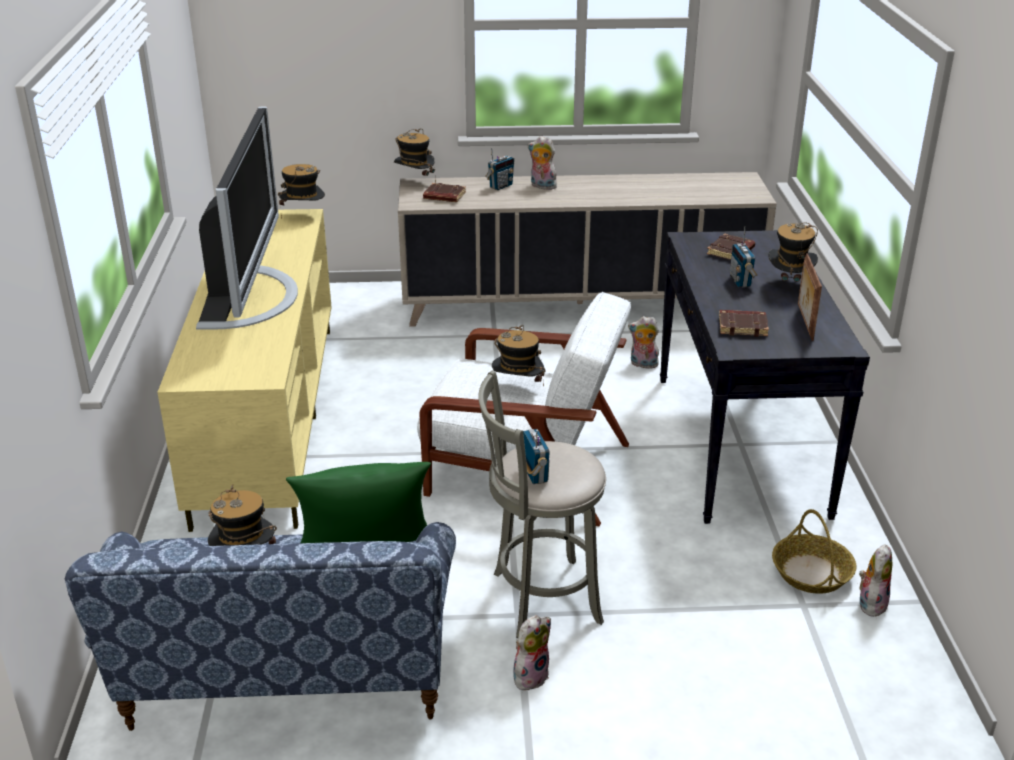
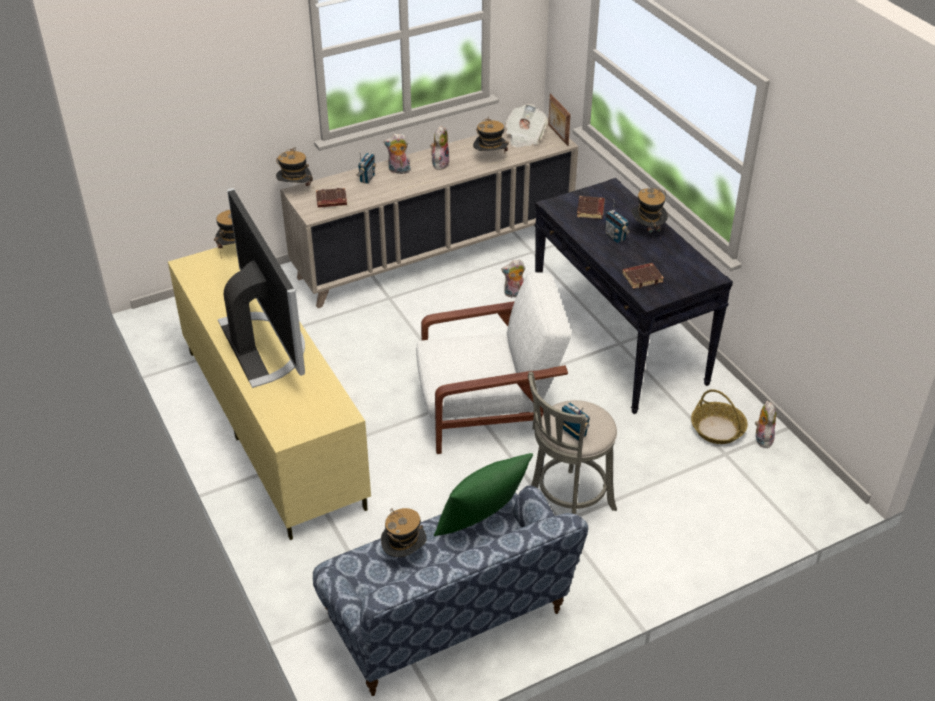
camera: 25 degrees left, 10 degrees up
(517, 388) = (483, 356): hat -> hat (490, 159)
(530, 675) = (596, 561): plush toy -> plush toy (439, 163)
(715, 184) = (524, 137): none -> newspaper
(804, 322) = (677, 263): picture frame -> picture frame (557, 135)

